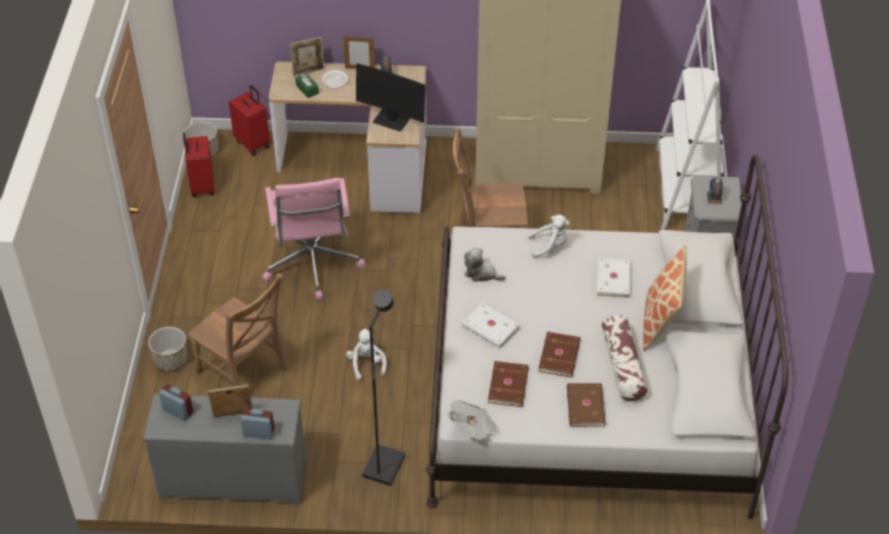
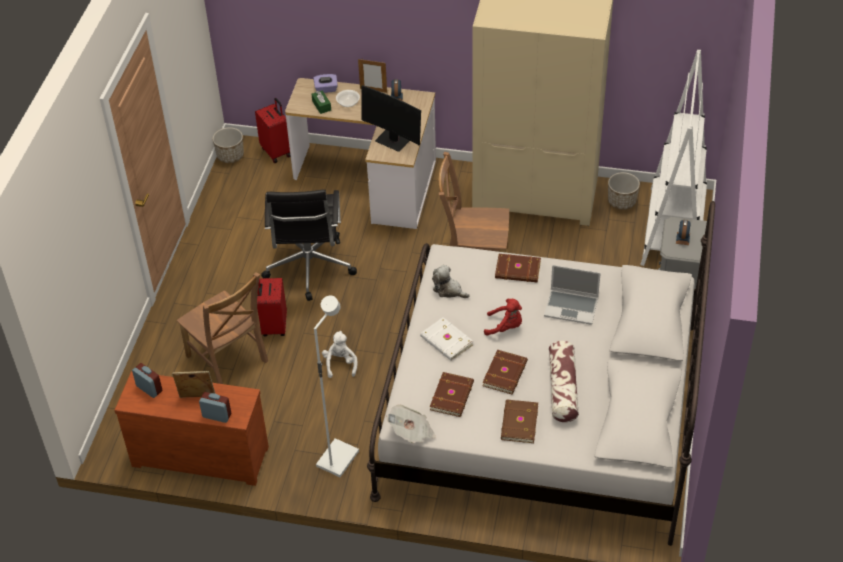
camera: 10 degrees right, 0 degrees up
(171, 360) = (165, 343): planter -> planter (621, 202)
(201, 187) = (223, 187): red suitcase -> red suitcase (273, 326)
(233, 476) = (201, 453): grey dresser -> brown dresser
(308, 71) = (326, 89): picture frame -> purple tissue box
(312, 265) = (309, 268): pink office chair -> black office chair
(383, 465) = (337, 458): black floor lamp -> white floor lamp
(549, 307) = (505, 327): none -> red plush toy
(550, 246) = (518, 271): white plush toy -> brown book
(614, 279) = (572, 307): white book -> laptop
(660, 321) = (607, 351): pillow -> none

